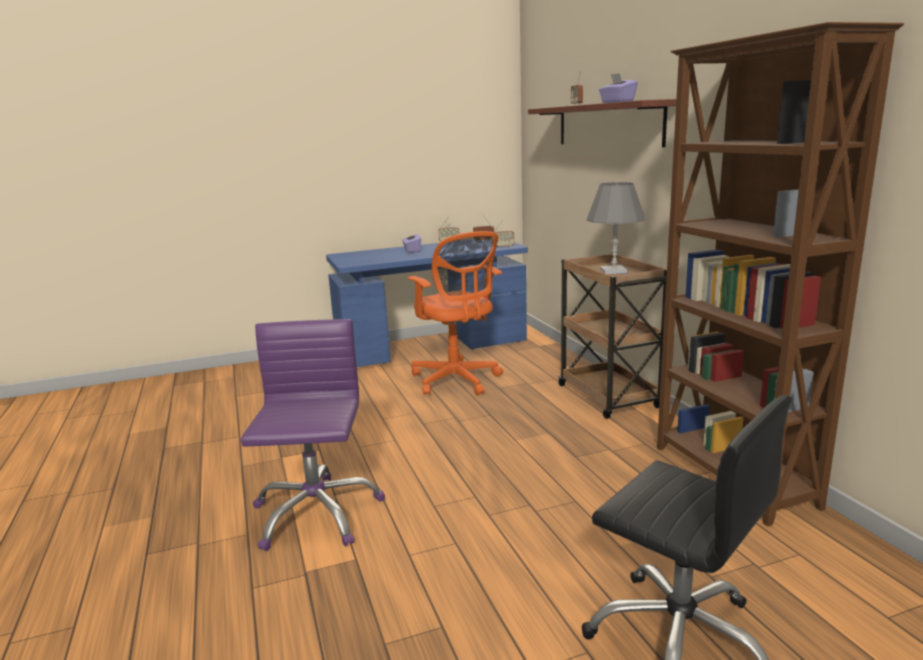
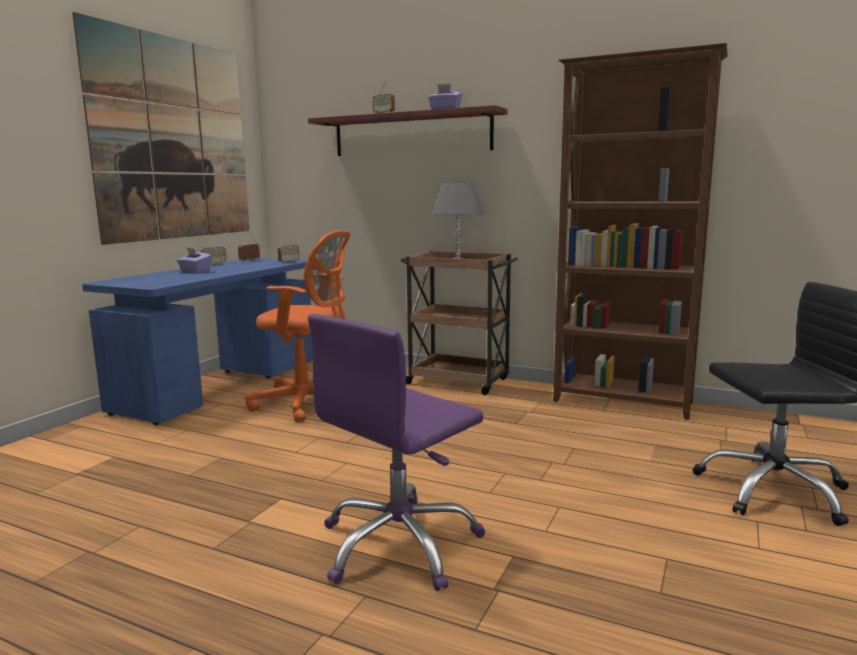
camera: 45 degrees left, 5 degrees down
(316, 513) = (399, 545): purple office chair -> purple office chair turned 90 degrees counterclockwise
(420, 136) = (174, 140): none -> picture

